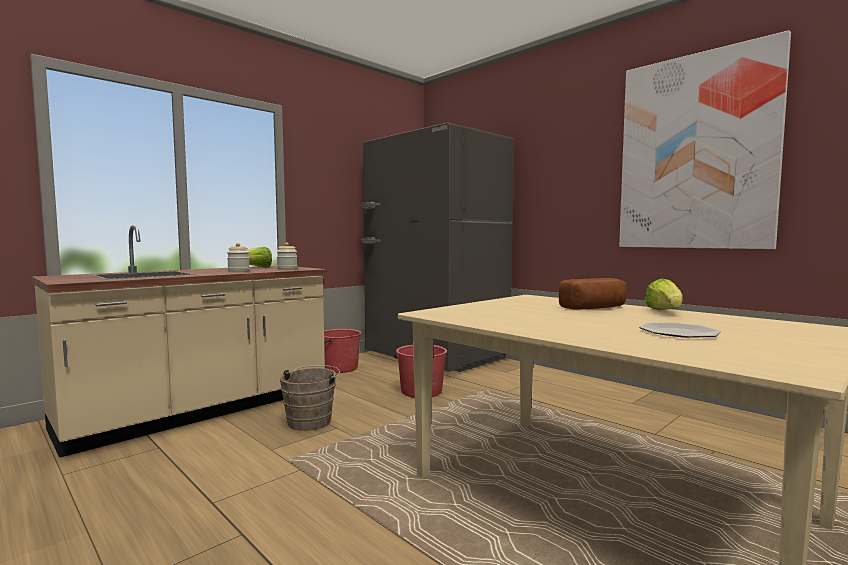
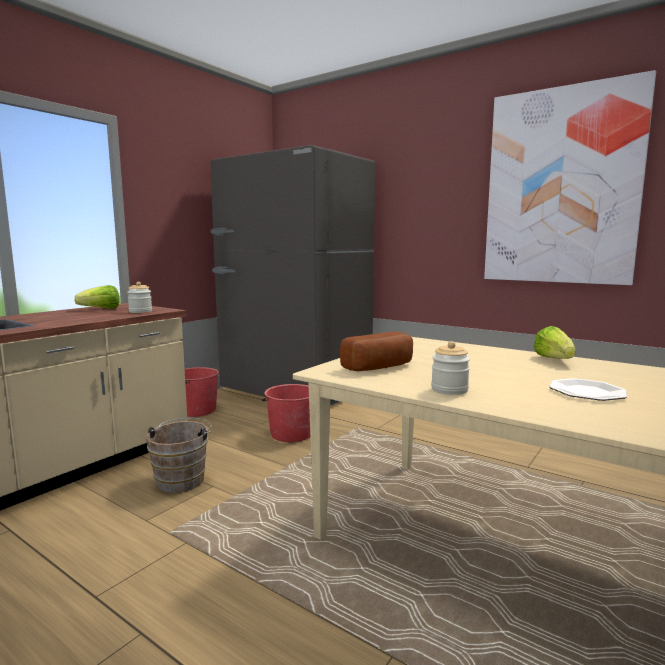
camera: 10 degrees left, 5 degrees up
(238, 271) = (85, 317): jar -> jar (449, 390)
(596, 308) = (487, 356): bread -> bread (381, 367)

